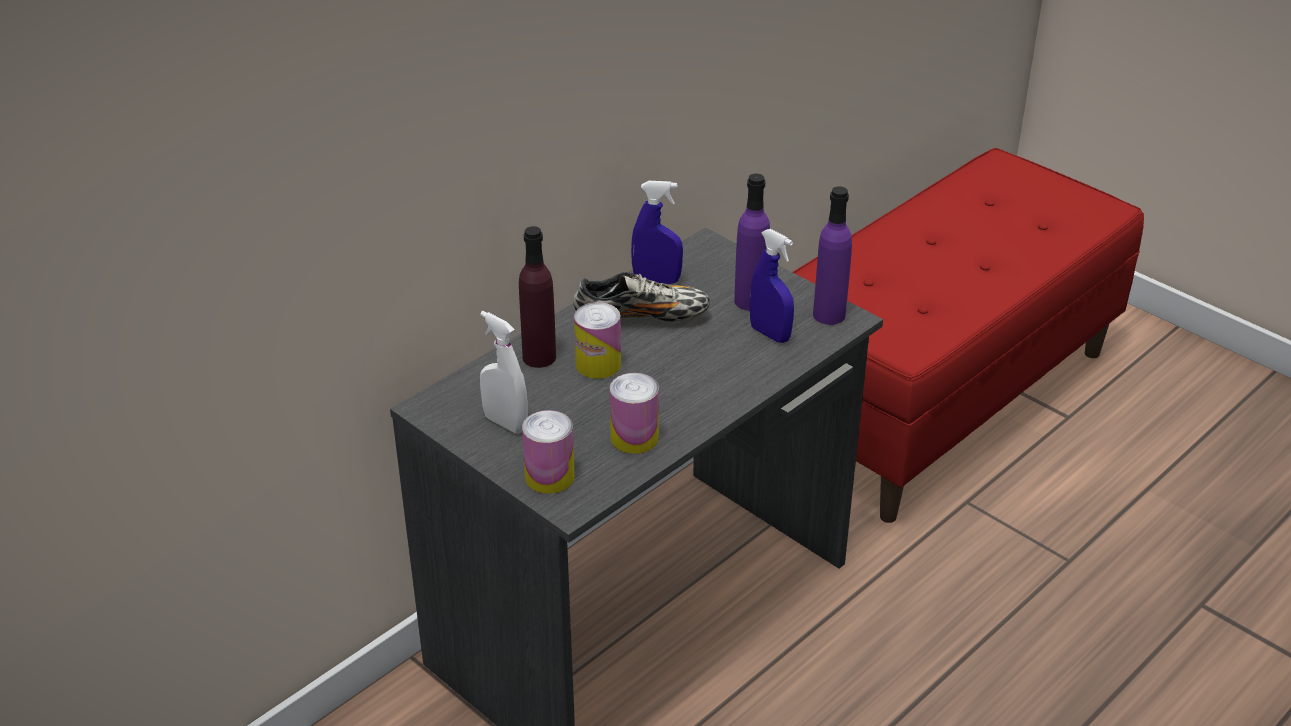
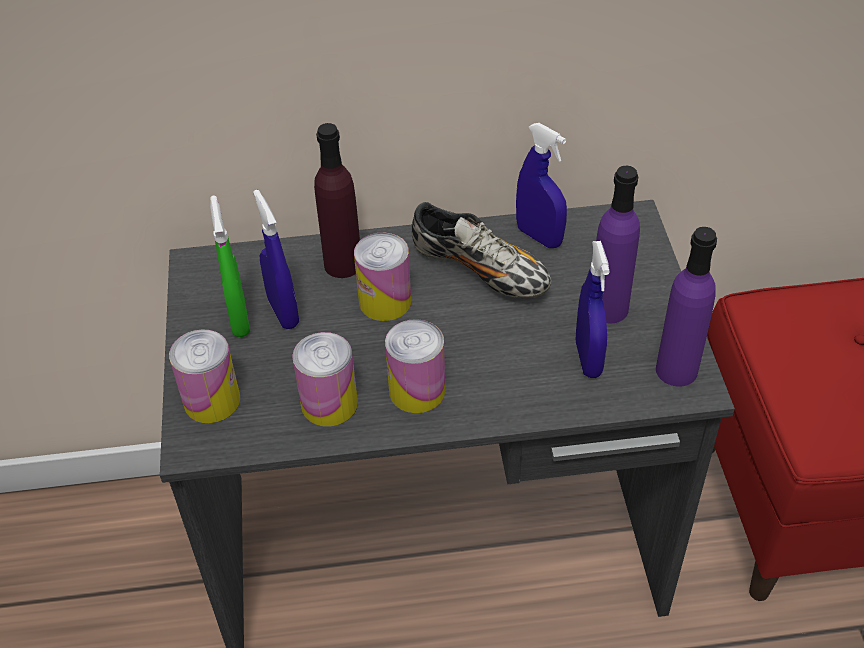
camera: 40 degrees right, 10 degrees up
(505, 423) = (239, 319): white spray bottle -> green spray bottle
(533, 404) = (283, 312): none -> blue spray bottle
(683, 402) = (417, 390): none -> can

